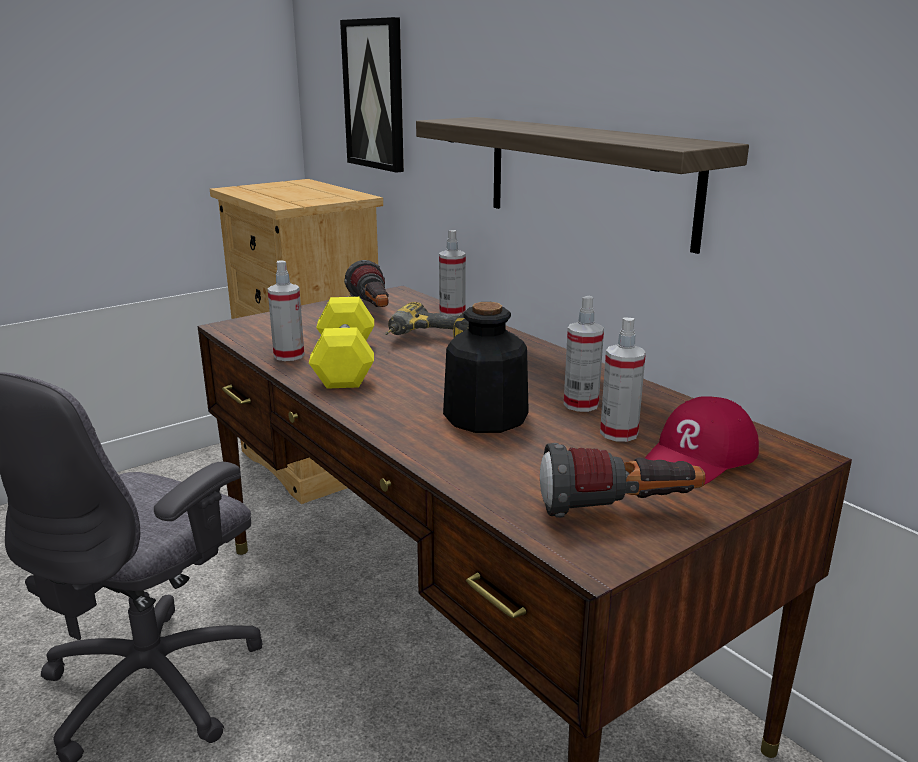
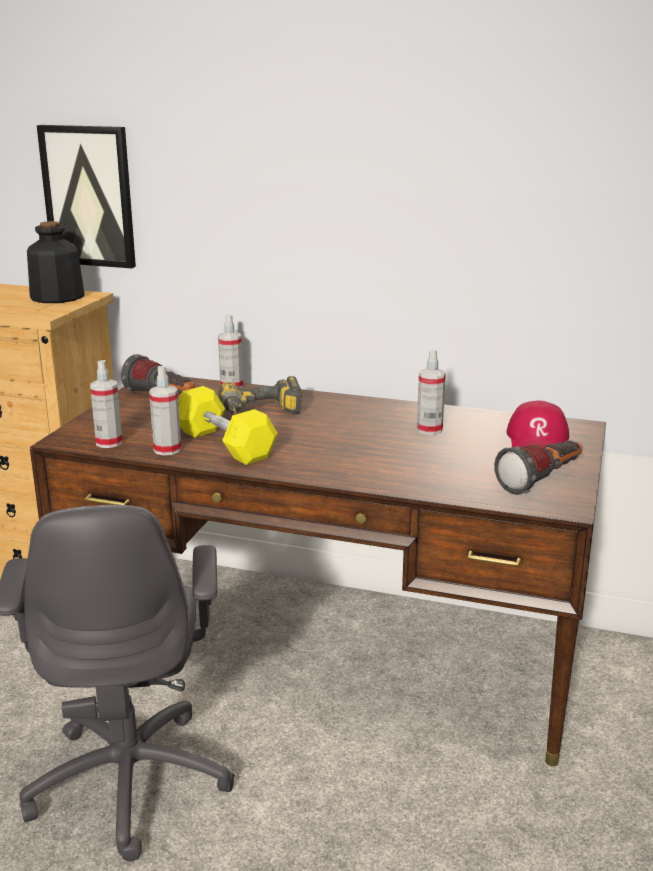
camera: 35 degrees left, 0 degrees up
(485, 417) = (386, 453): bottle -> bottle (57, 297)
(587, 178) = (366, 260): shelf -> none
(619, 433) = (477, 441): spray bottle -> spray bottle (109, 442)

